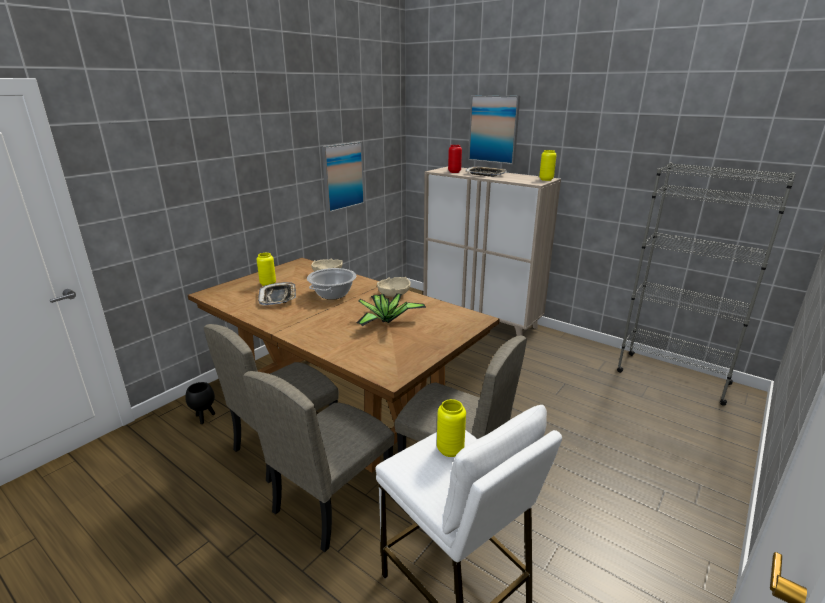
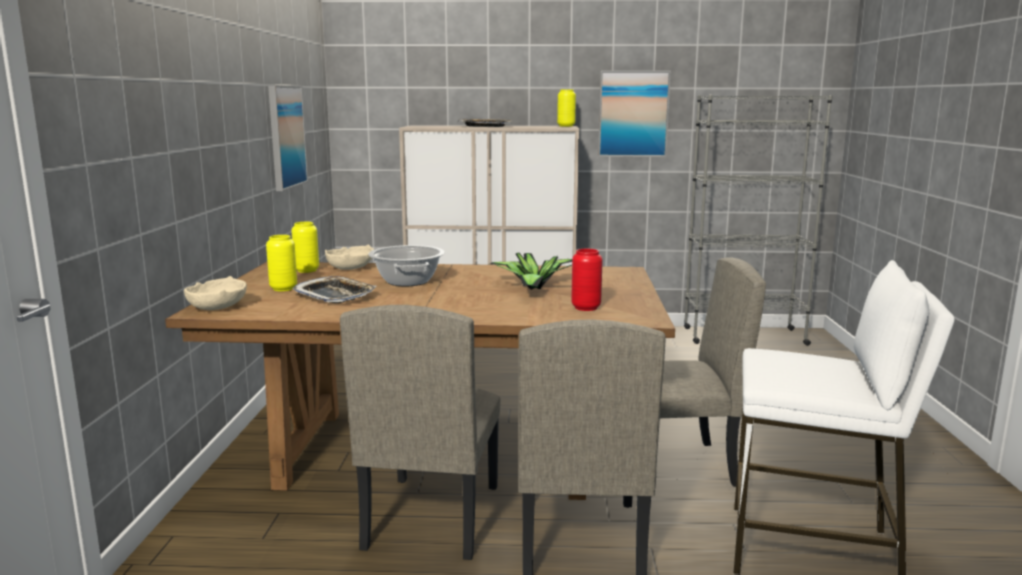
camera: 35 degrees left, 10 degrees down
(204, 417) = (246, 536): black planter -> none
(393, 294) = (486, 270): beige bowl -> beige bowl (216, 307)
(450, 450) = (789, 360): yellow vase -> yellow vase (307, 270)
(454, 172) = (440, 126): red vase -> red vase (586, 308)
(493, 129) = (474, 71): picture -> picture (633, 114)

